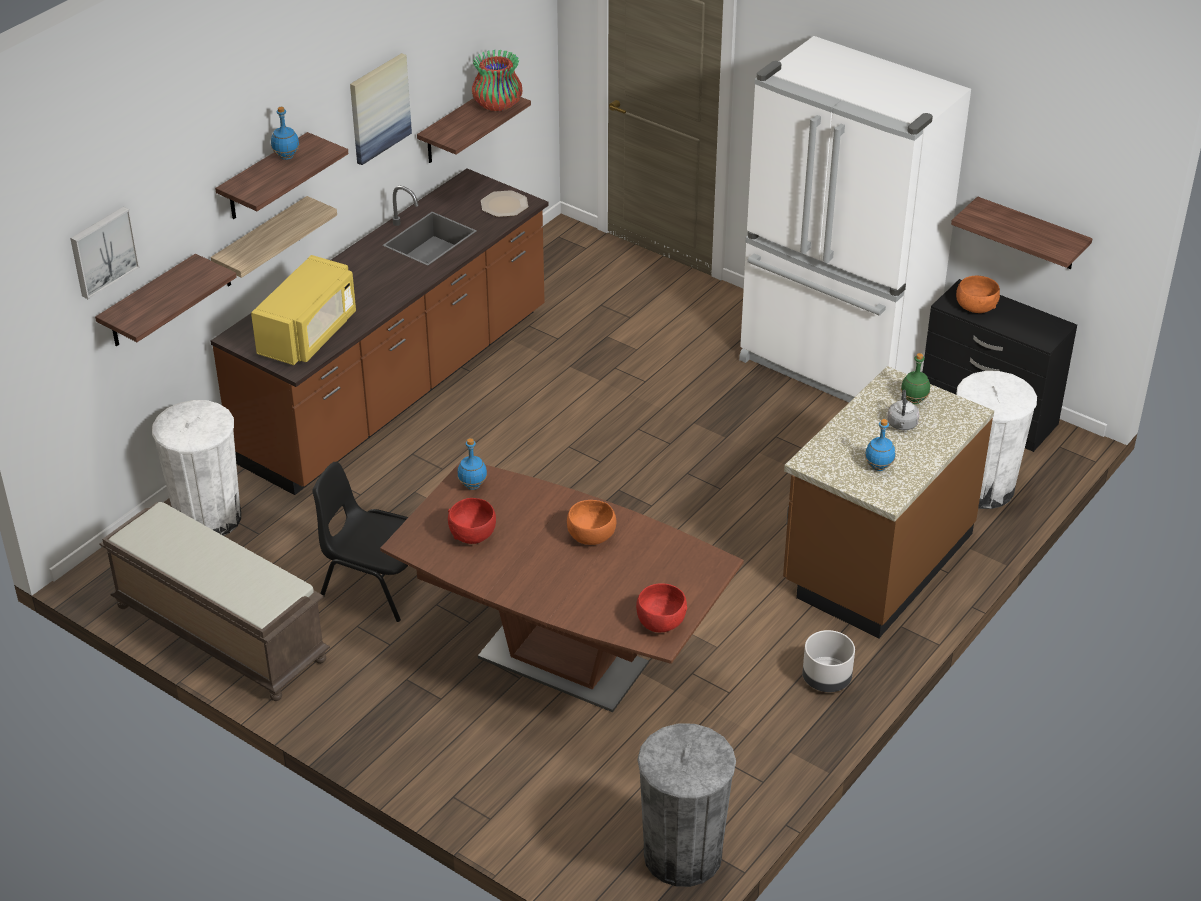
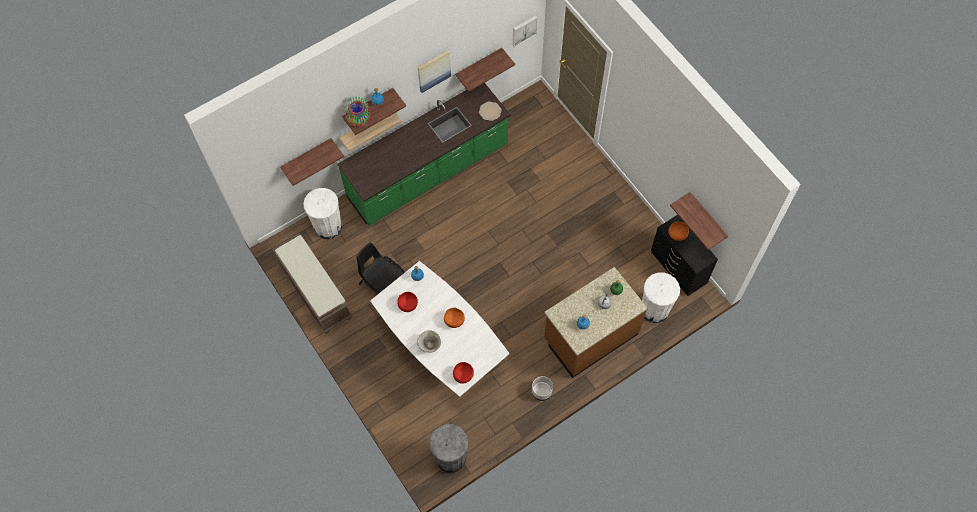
camera: 20 degrees right, 25 degrees up
(102, 251) = (283, 147): picture -> picture (524, 30)
(309, 334) = (378, 172): yellow microwave -> none
(397, 387) = (428, 173): brown counter -> green counter
(497, 104) = (499, 62): vase -> vase (359, 119)
(556, 590) = (429, 345): none -> bowl
(563, 661) = (442, 348): brown dining table -> white dining table
(834, 366) = (623, 217): white fridge -> none

